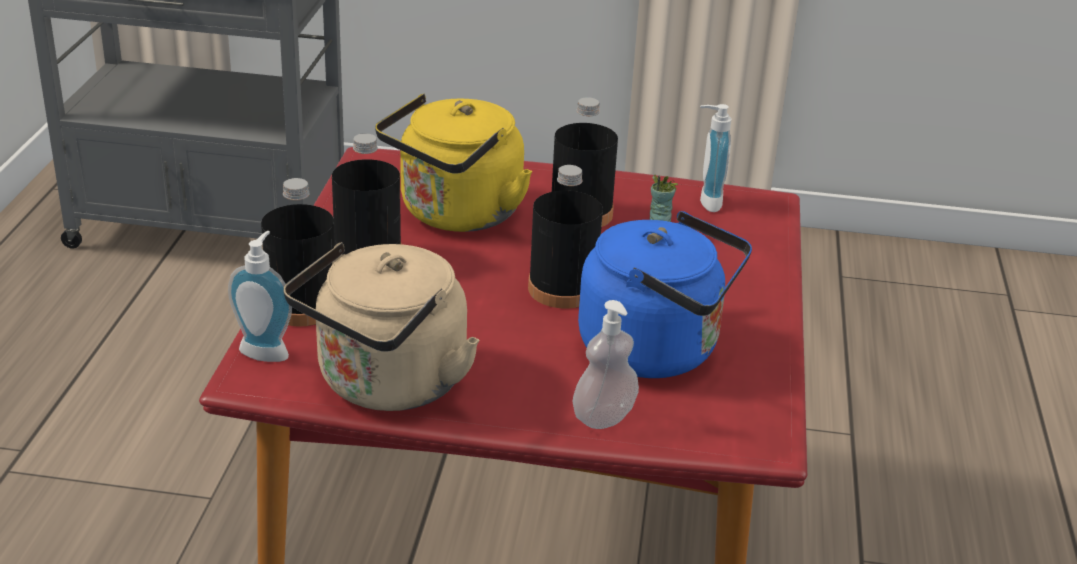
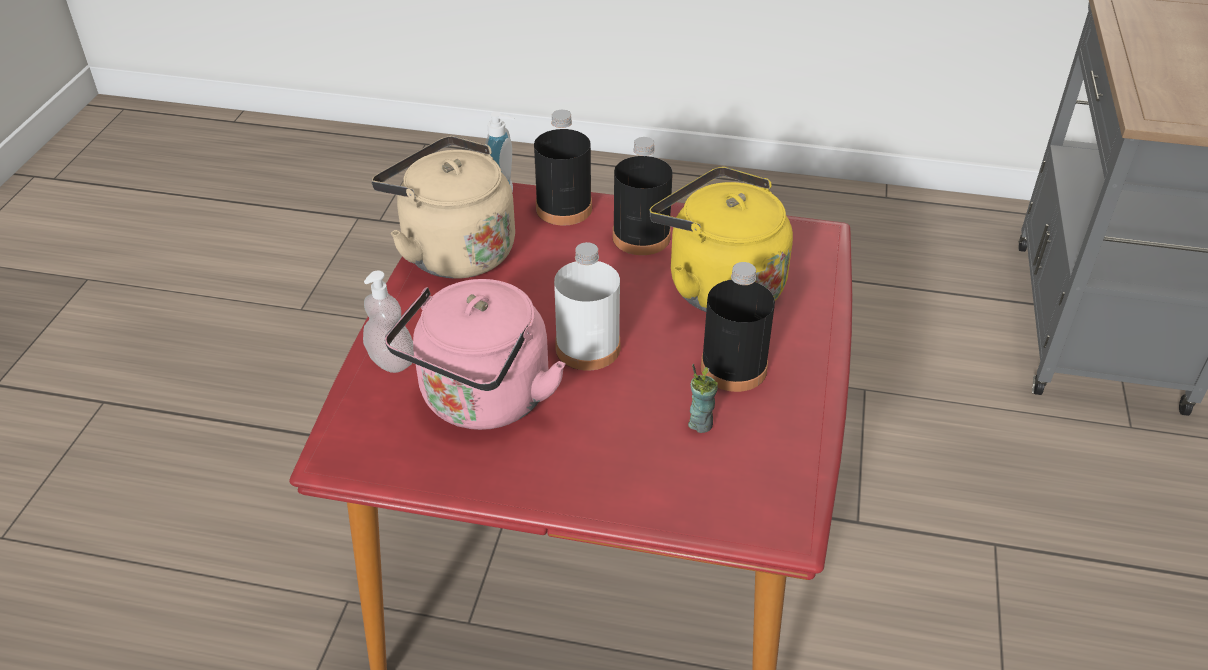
camera: 95 degrees right, 10 degrees up
(562, 289) = (588, 348): black bottle -> white bottle
(657, 351) = (482, 401): blue kettle -> pink kettle
(706, 202) = (777, 471): soap dispenser -> none

